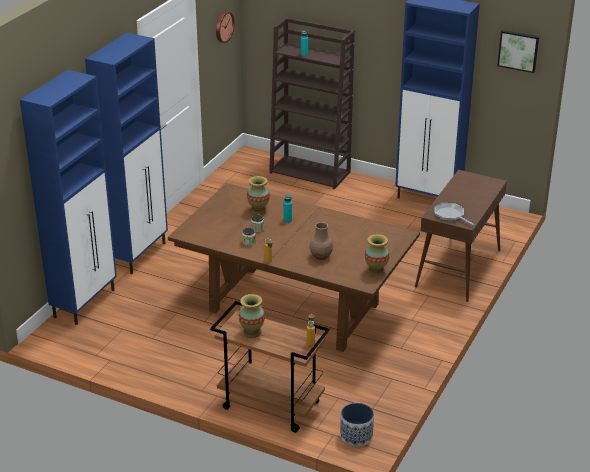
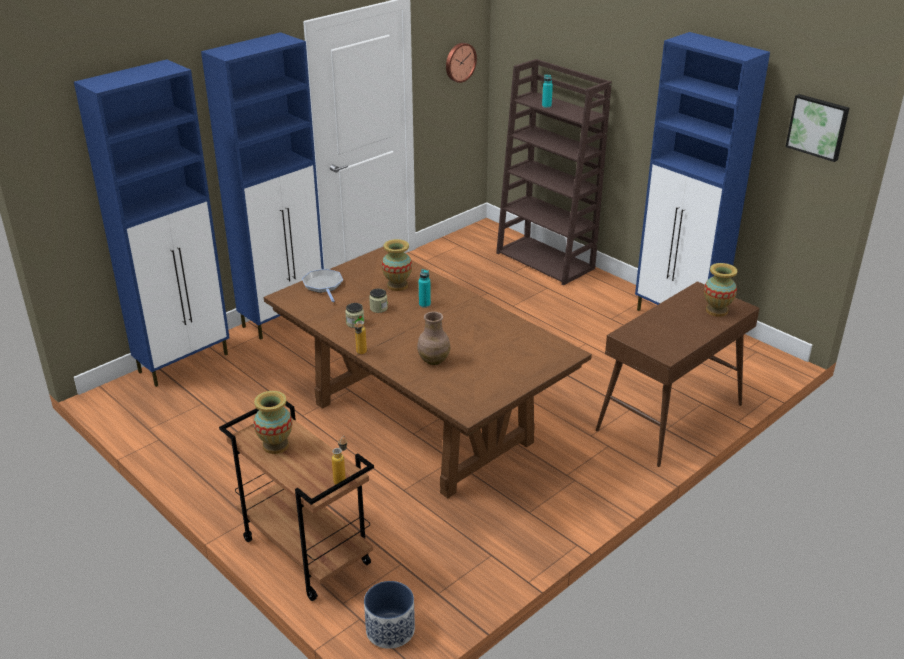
camera: 20 degrees right, 0 degrees up
(376, 271) = (494, 396): vase -> vase (716, 310)
(450, 215) = (649, 340): frying pan -> frying pan (323, 285)

